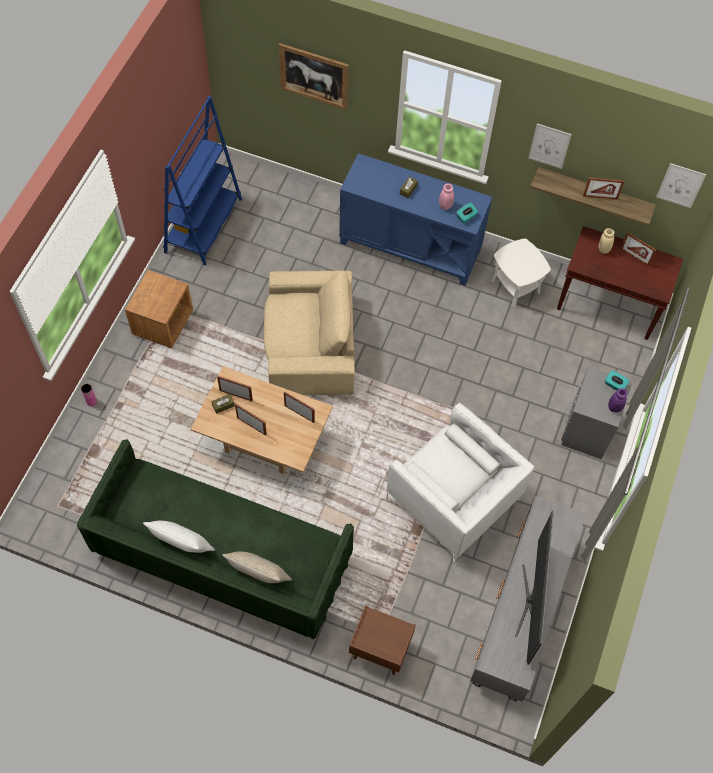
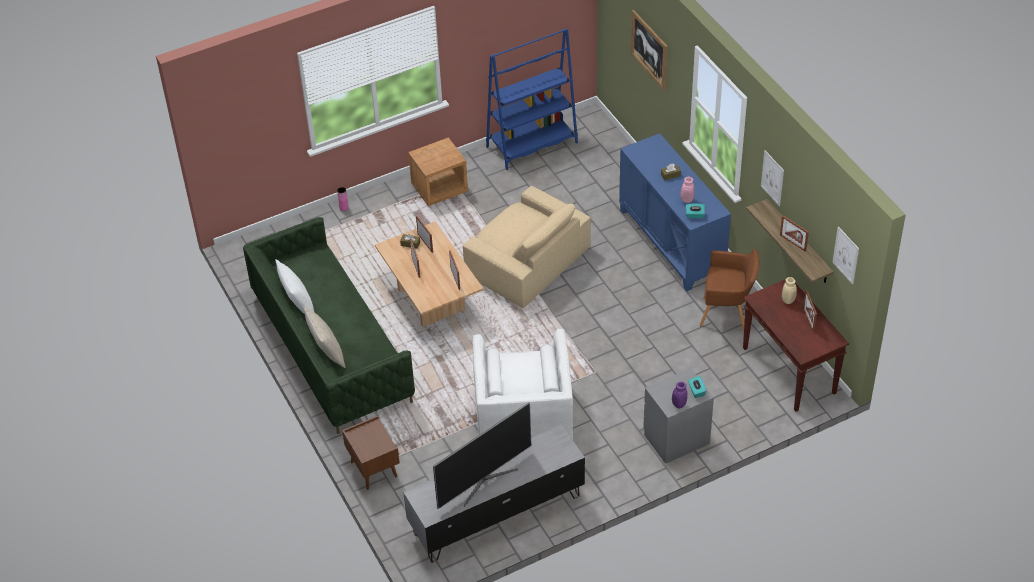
camera: 45 degrees right, 15 degrees down
(516, 286) = (727, 314): white side table -> brown armchair

